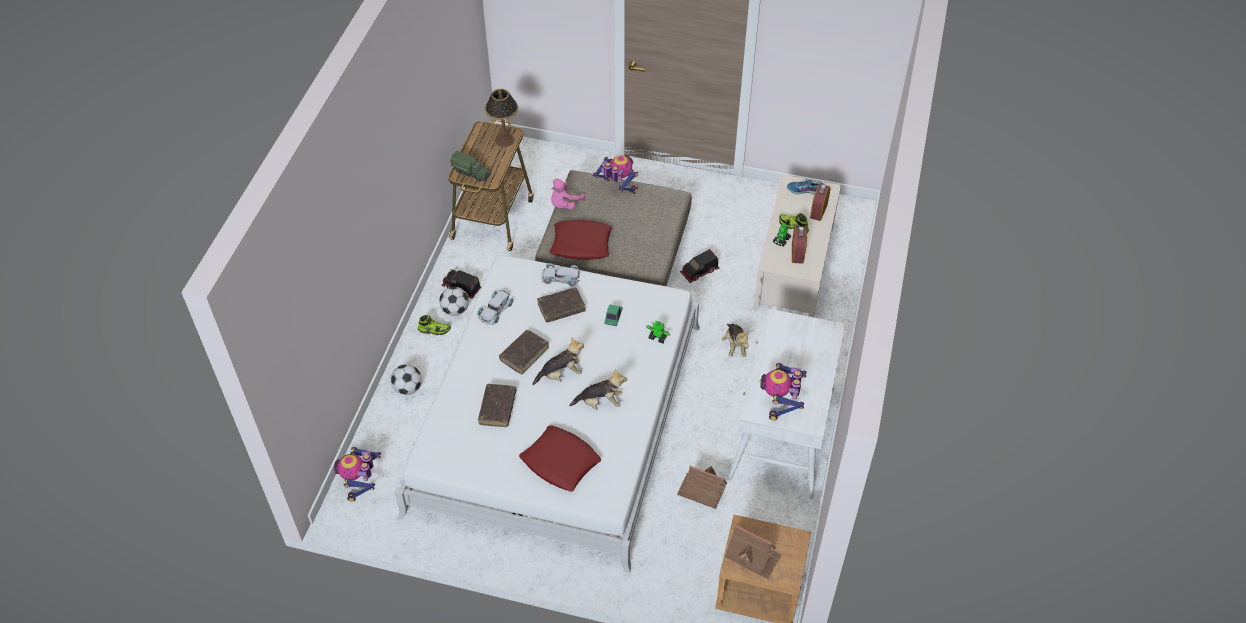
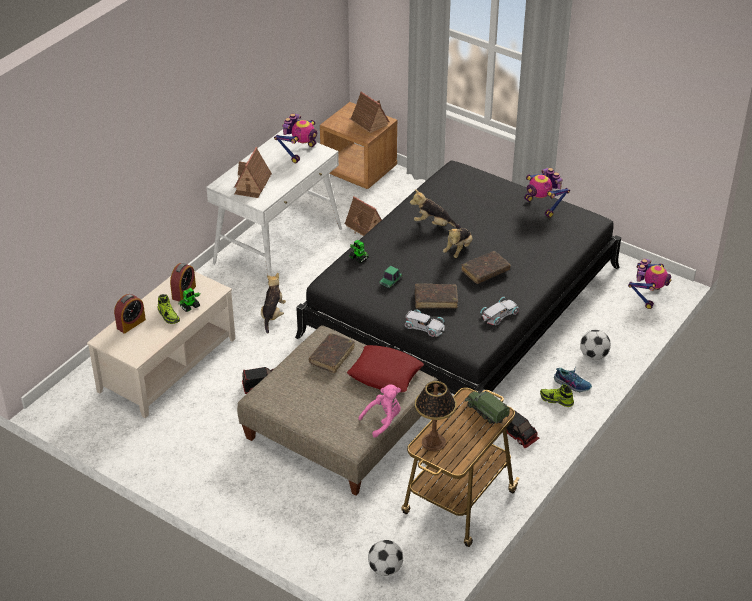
camera: 160 degrees left, 10 degrees down
(455, 310) = (530, 413): football -> football (385, 569)
(497, 408) = (523, 238): brown book -> brown book (332, 356)
(557, 417) = (461, 301): white bed -> black bed
(560, 462) = (483, 198): red pillow -> none
(561, 374) = (458, 250): plush toy -> plush toy turned 60 degrees counterclockwise
(617, 188) = (316, 423): toy robot -> toy robot (542, 206)
(800, 339) = (252, 185): none -> toy house
(804, 190) = (128, 346): shoe -> shoe (572, 384)

